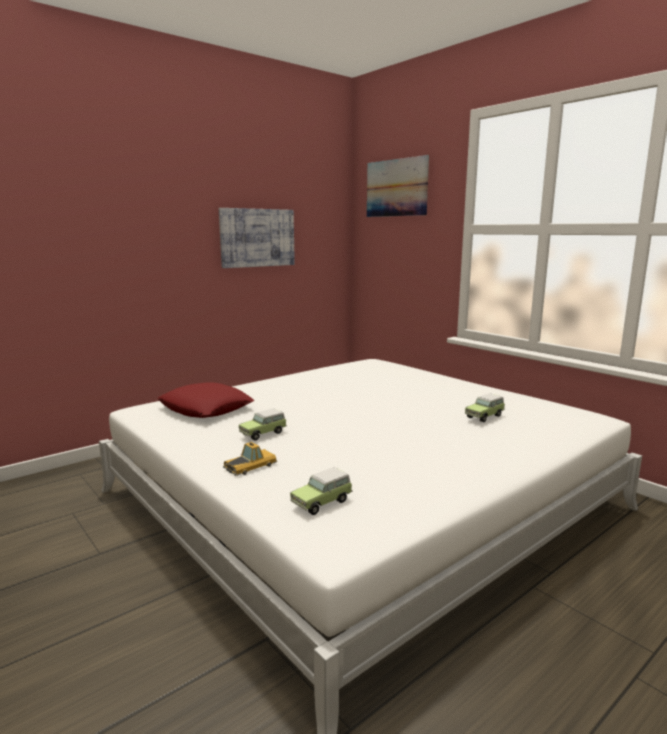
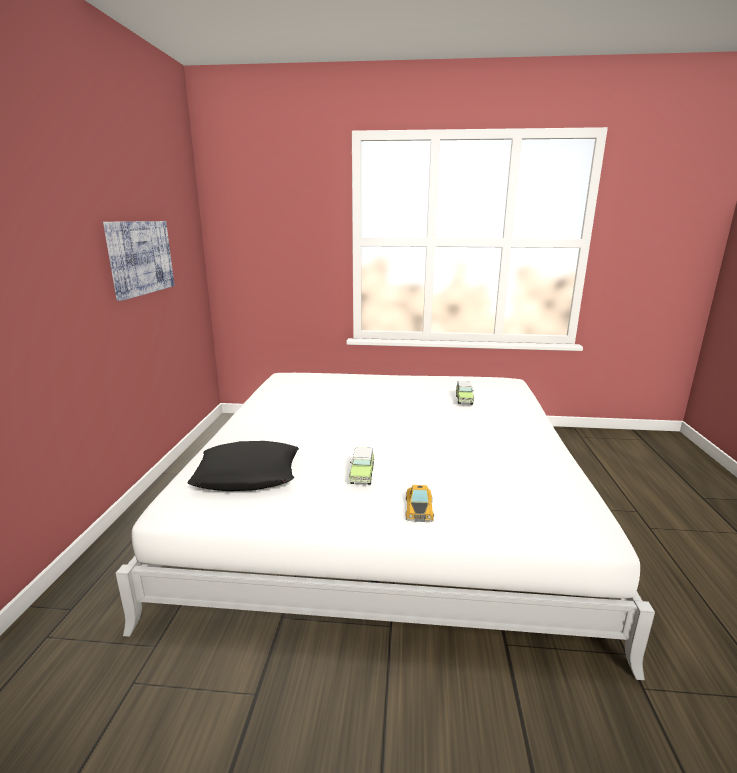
camera: 45 degrees left, 5 degrees up
(206, 408) = (248, 474): red pillow -> black pillow
(323, 502) = (523, 507): toy car -> none
(396, 188) = (266, 198): picture -> none

